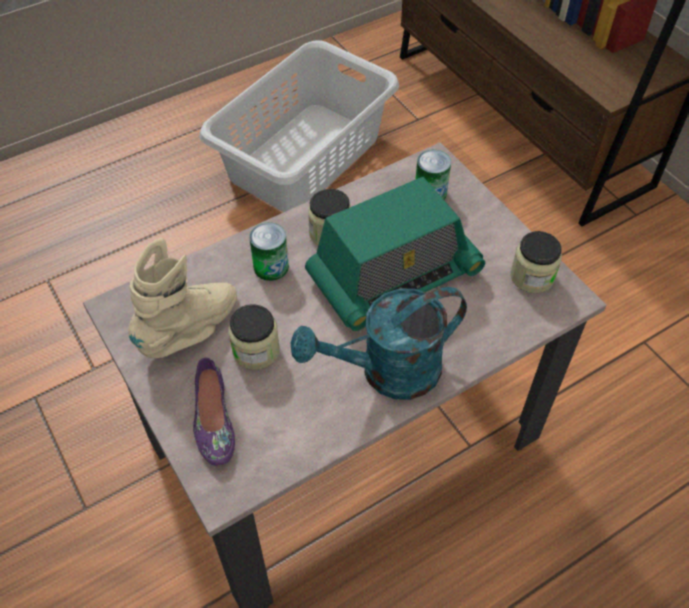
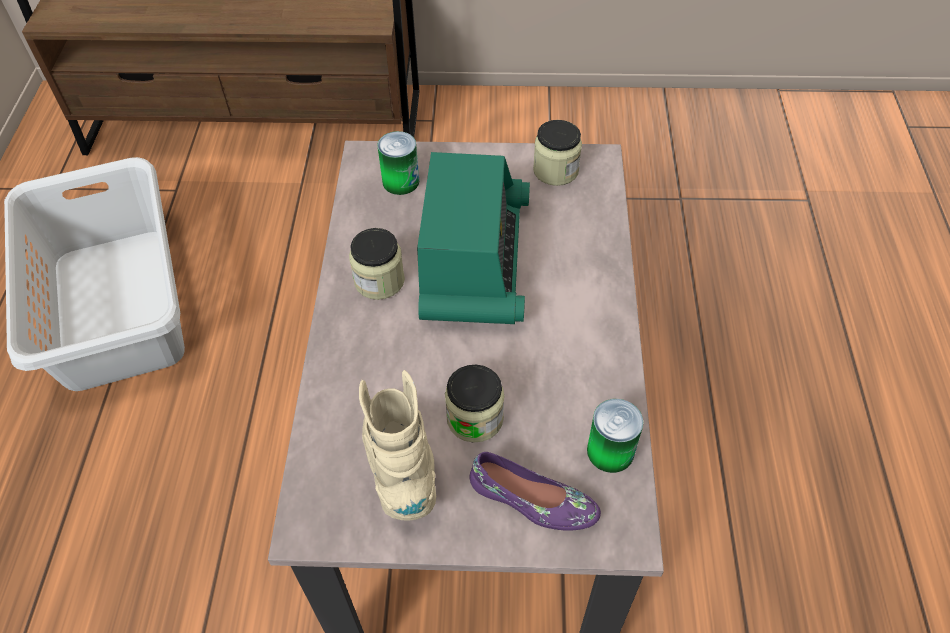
camera: 55 degrees left, 0 degrees up
(271, 267) = (378, 351): can -> can (610, 451)
(387, 372) = (580, 326): turquoise watering can -> none

